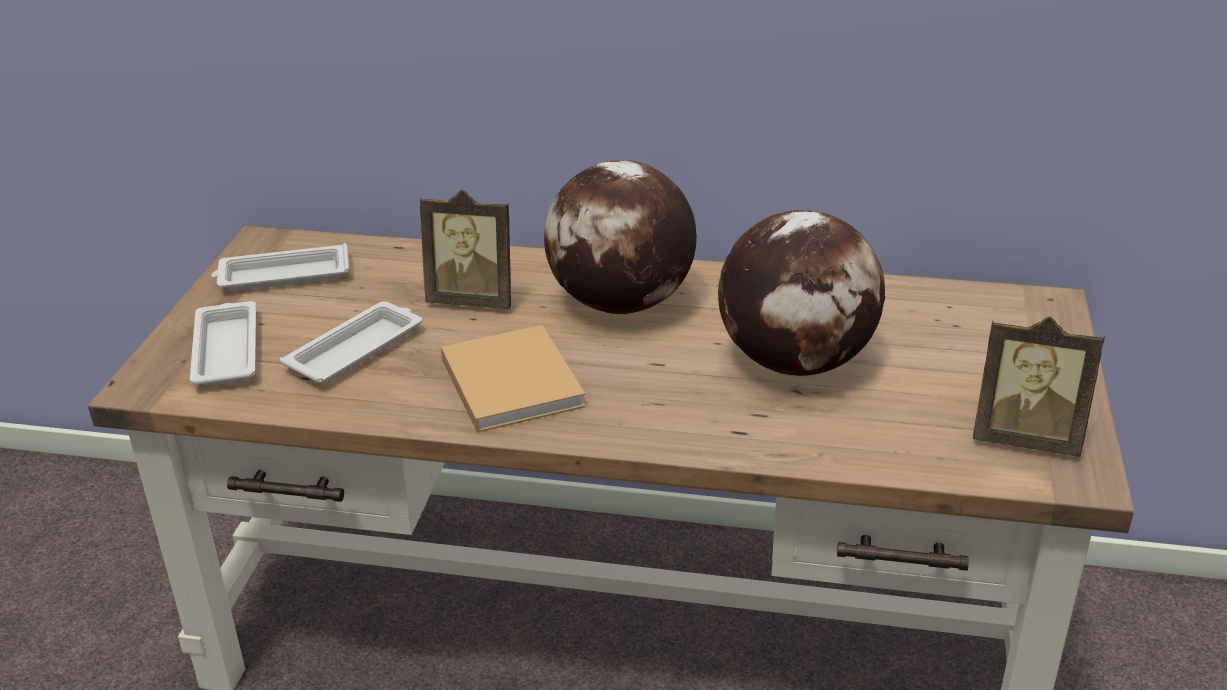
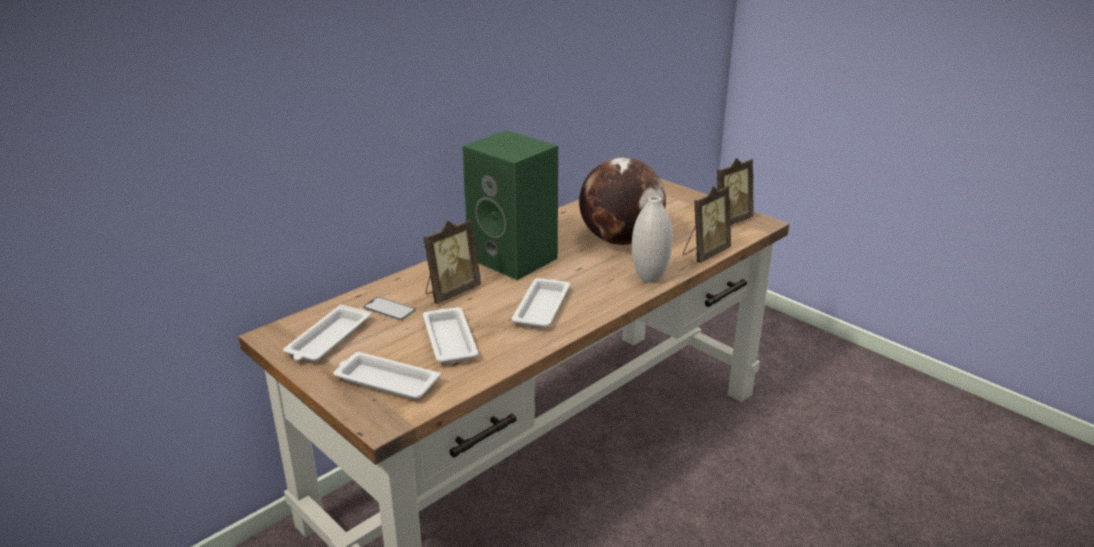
camera: 55 degrees left, 5 degrees down
(387, 279) = (389, 309): none -> phone
(510, 380) = (542, 307): beige book -> white tray
(621, 303) = (515, 258): globe -> green speaker
(706, 435) = (649, 278): none -> white vase
(865, 457) = (704, 253): none -> picture frame

